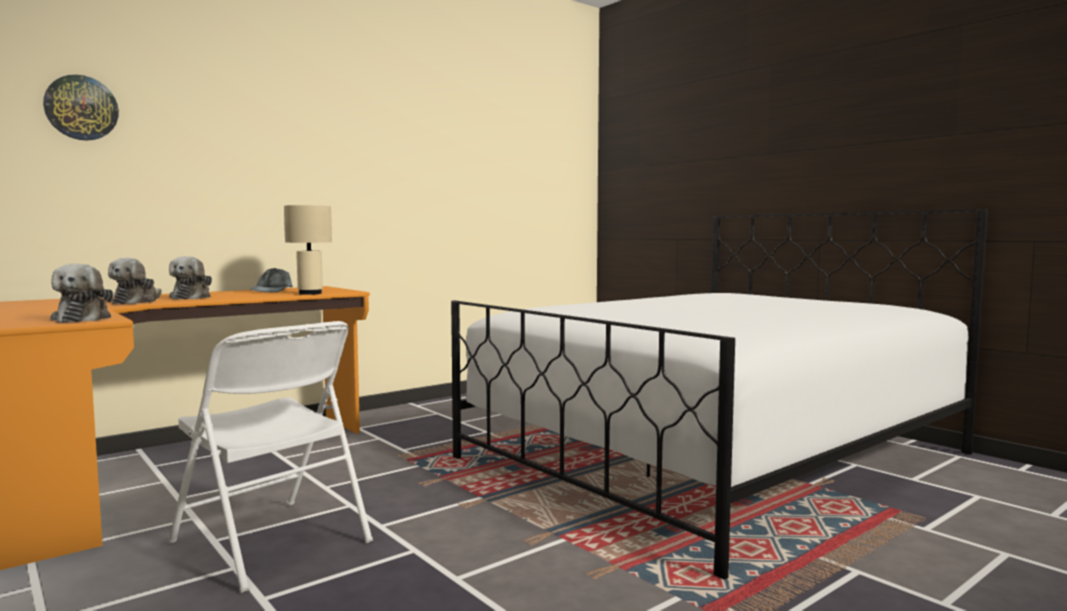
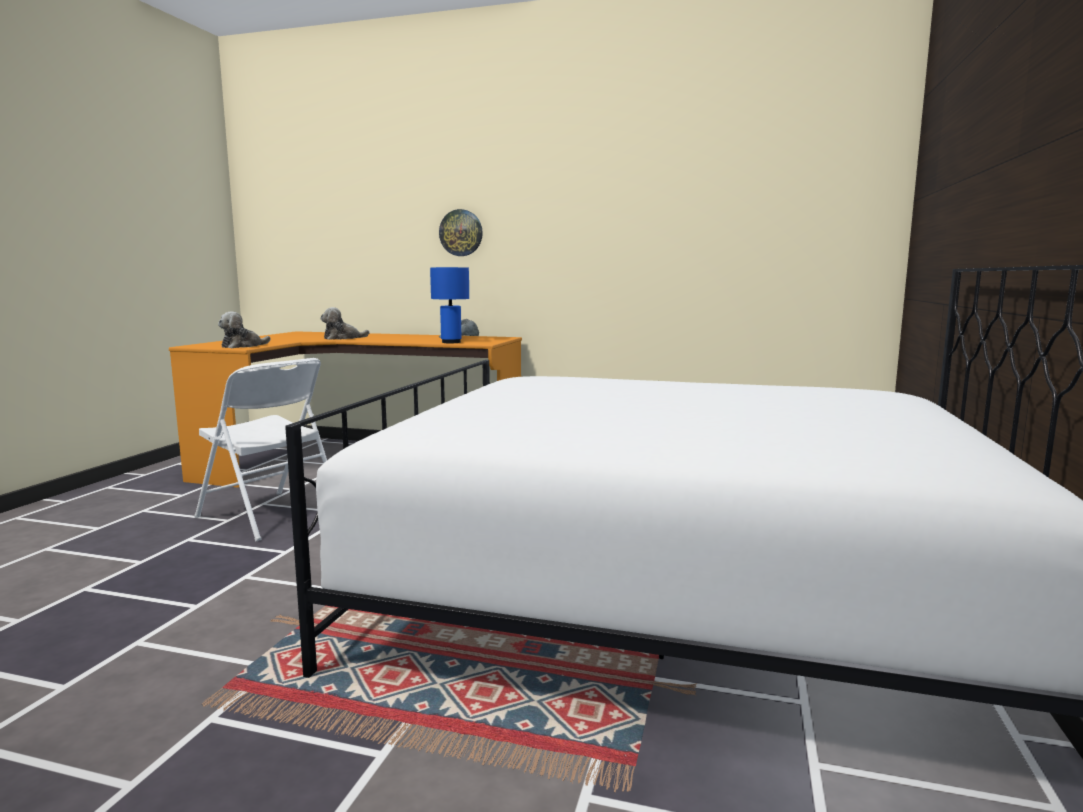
camera: 55 degrees right, 5 degrees up
(81, 108) = (359, 200): wall clock -> wall clock (461, 233)
(192, 297) = (383, 338): plush toy -> none
(270, 542) = (269, 515): white chair -> white chair turned 60 degrees counterclockwise
(309, 293) = (450, 342): beige table lamp -> blue table lamp

